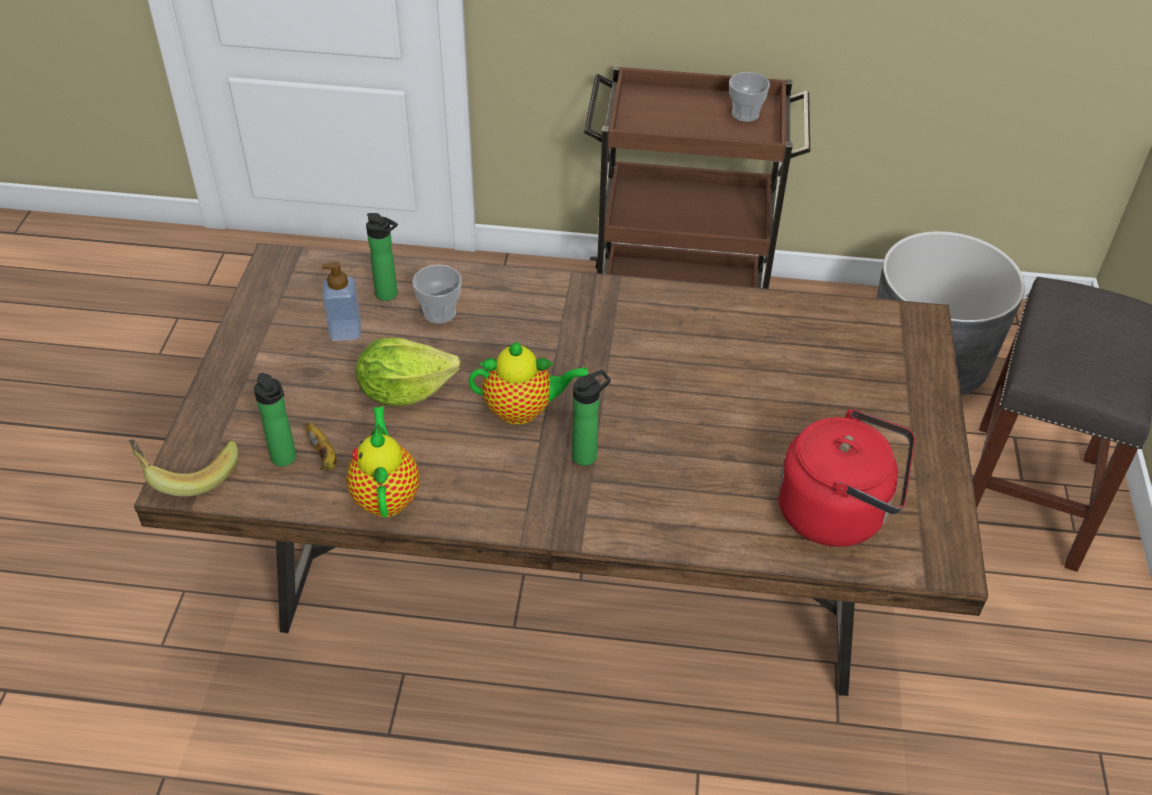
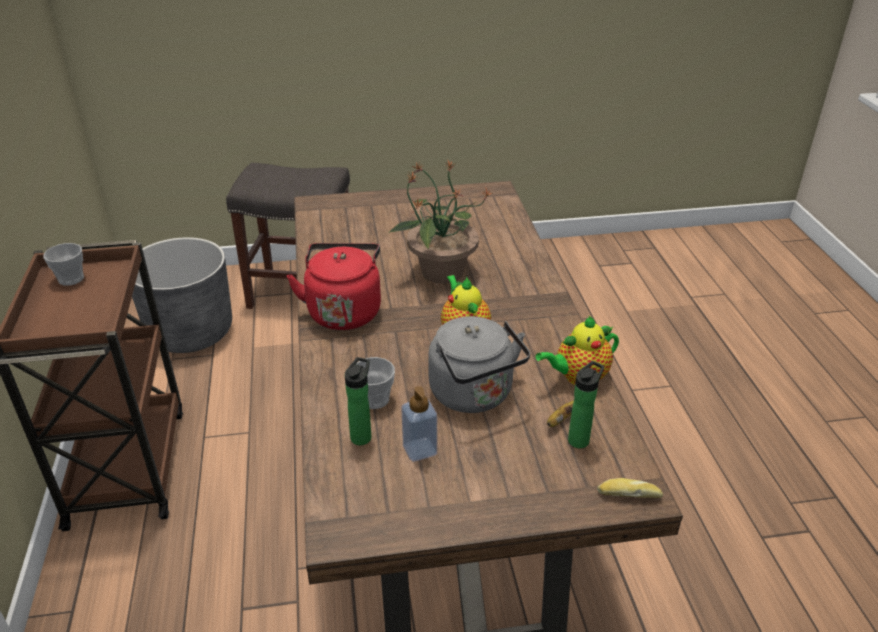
camera: 105 degrees left, 10 degrees down
(188, 472) = (629, 494): banana -> bread
(404, 391) = (474, 395): lettuce -> grey kettle
(588, 455) = (489, 301): bottle -> none
(681, 421) = (440, 272): none -> potted plant
(838, 513) = (483, 218): red kettle -> red kettle (344, 311)

